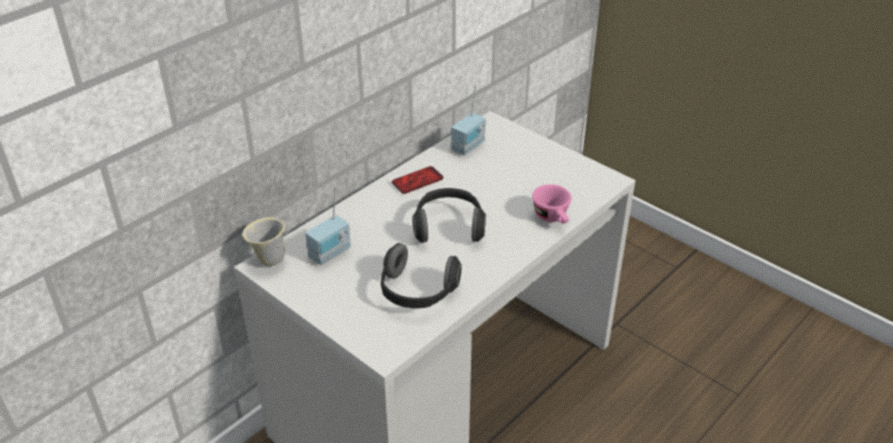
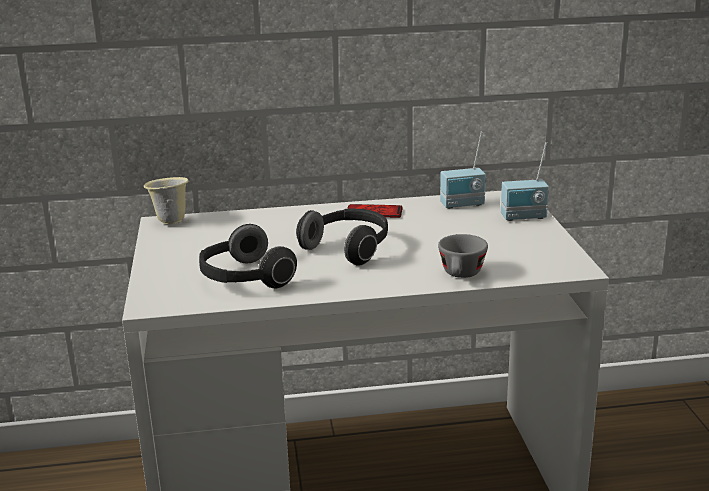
camera: 40 degrees right, 15 degrees down
(331, 254) = (221, 232): radio -> radio (524, 217)
(553, 218) = (461, 275): pink cup -> grey cup

